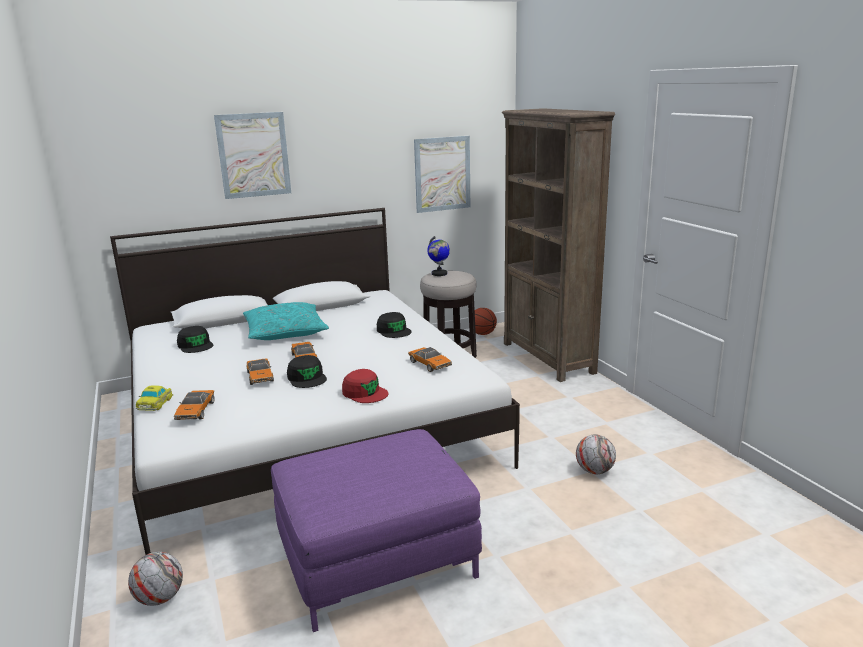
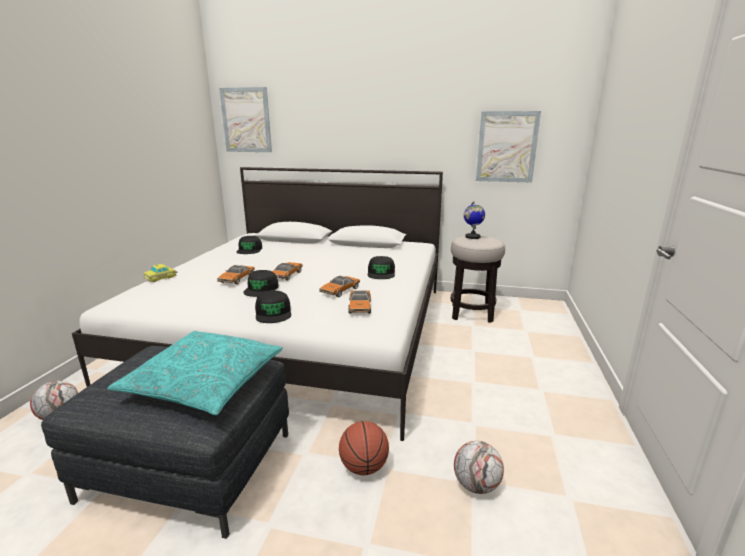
camera: 35 degrees right, 0 degrees up
(195, 411) = (162, 289): toy car -> toy car (340, 291)
(253, 155) = (341, 116): picture -> picture (246, 120)
(285, 331) = (312, 255): turquoise pillow -> turquoise pillow (205, 382)
(365, 393) = (273, 313): red cap -> black cap
(377, 559) = (191, 465): purple ottoman -> grey ottoman
(482, 334) = (522, 304): basketball -> basketball (363, 467)
(548, 358) = (562, 344): brown bookcase -> none

